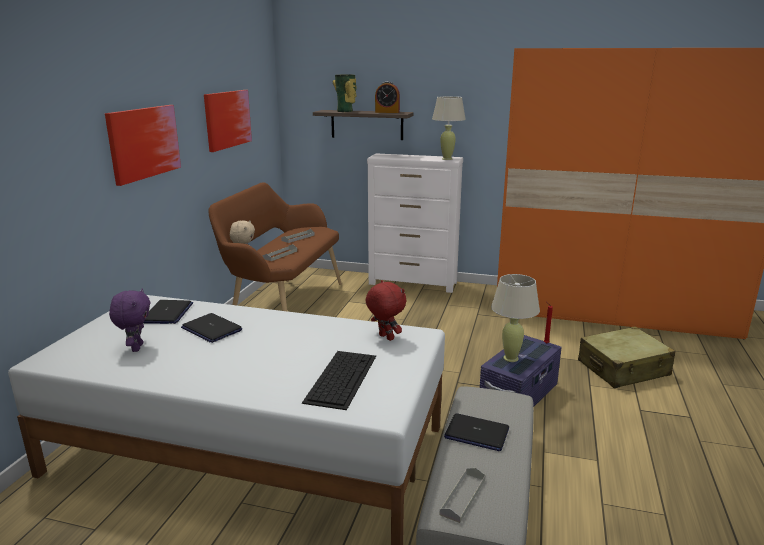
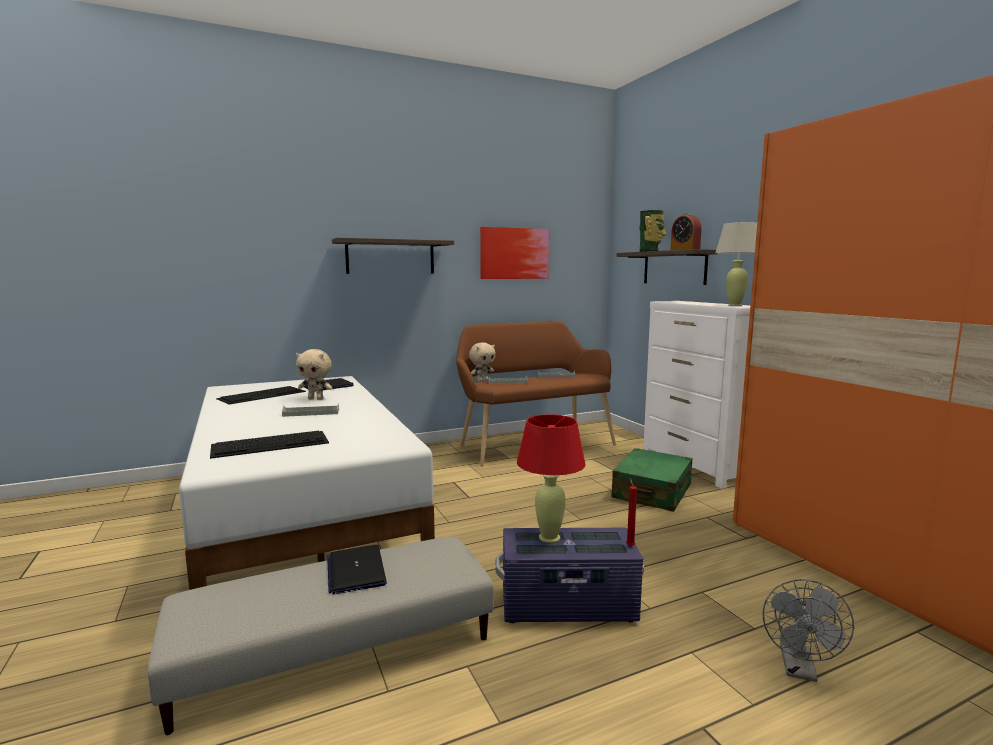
camera: 50 degrees right, 10 degrees down
(136, 348) = (263, 395): purple plush toy -> keyboard
(144, 142) = (390, 257): picture -> shelf
(211, 329) = (316, 399): laptop -> beige plush toy
(385, 337) = (374, 437): red plush toy -> none
(426, 310) = (652, 492): none -> green suitcase
(463, 497) = (222, 599): grey tray -> grey tray (311, 413)
(510, 358) = (549, 537): beige table lamp -> red table lamp
(623, 369) = (800, 670): beige suitcase -> grey fan

